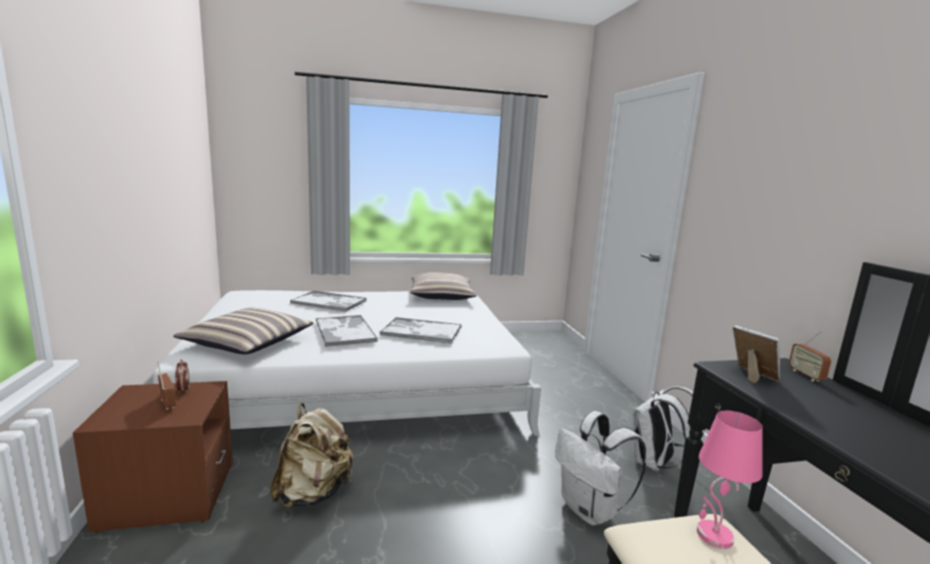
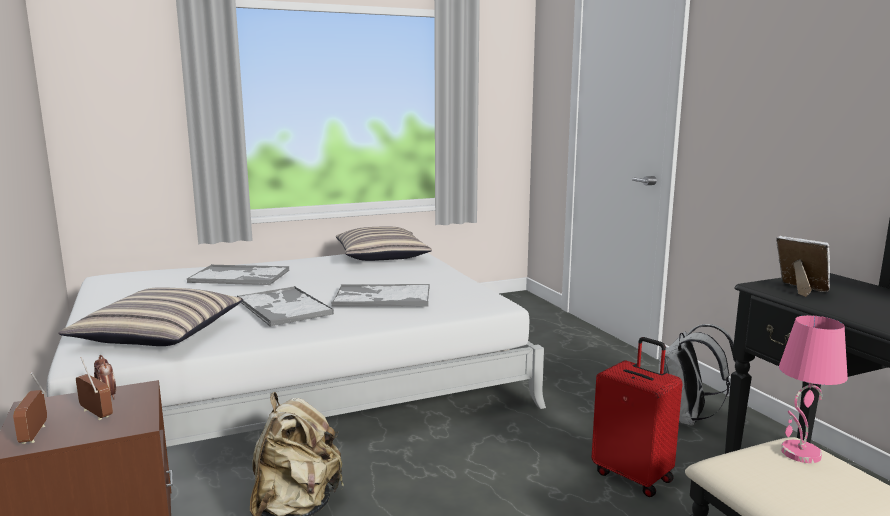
camera: 10 degrees left, 0 degrees up
(591, 510) = (633, 475): white backpack -> red suitcase
(806, 375) = (851, 284): radio -> radio (34, 434)

